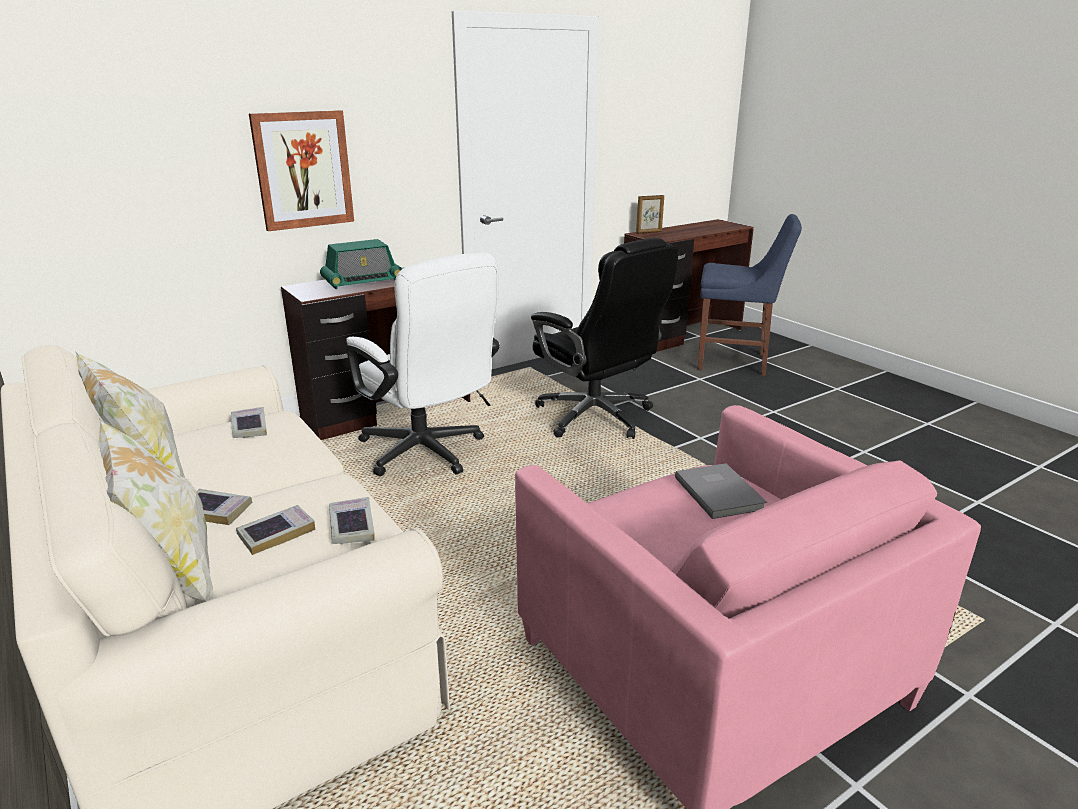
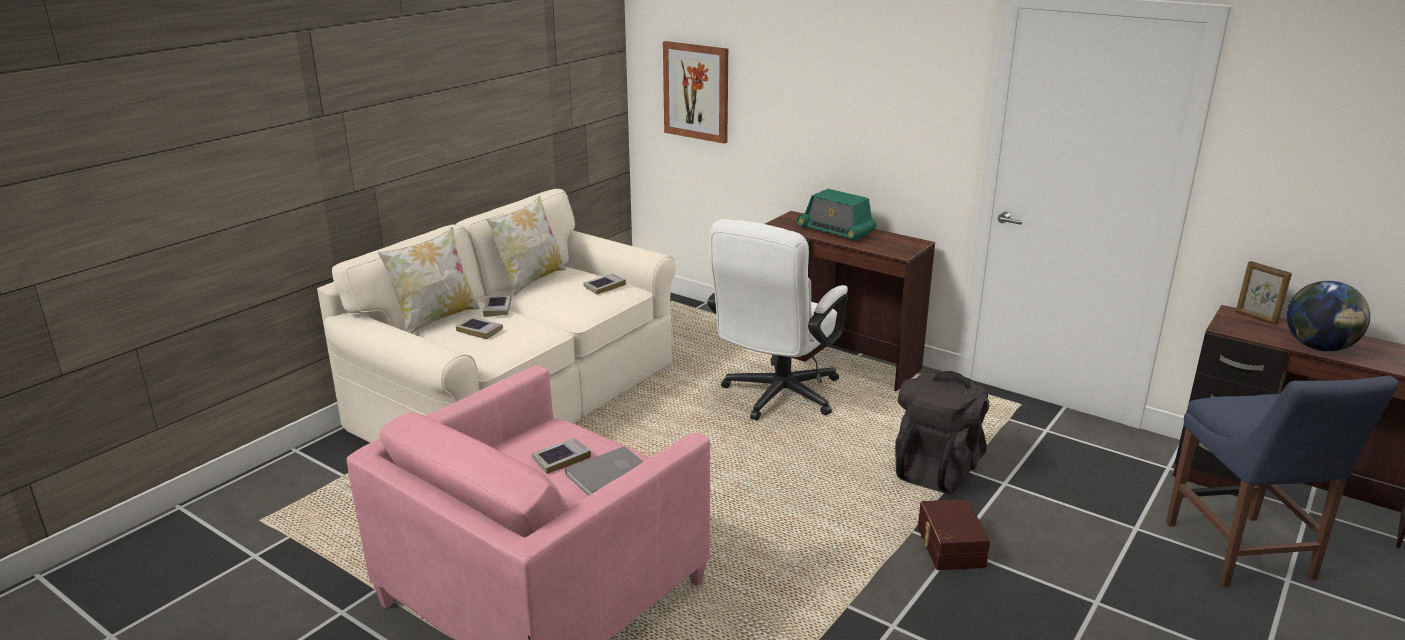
camera: 70 degrees right, 0 degrees up
(303, 170) = (830, 119): picture -> picture (696, 91)
(351, 526) = (496, 348): book -> book (561, 459)
(596, 417) = (936, 469): black office chair -> black backpack
(696, 232) = (1319, 347): none -> globe
(699, 439) = (949, 547): none -> brown storage box

